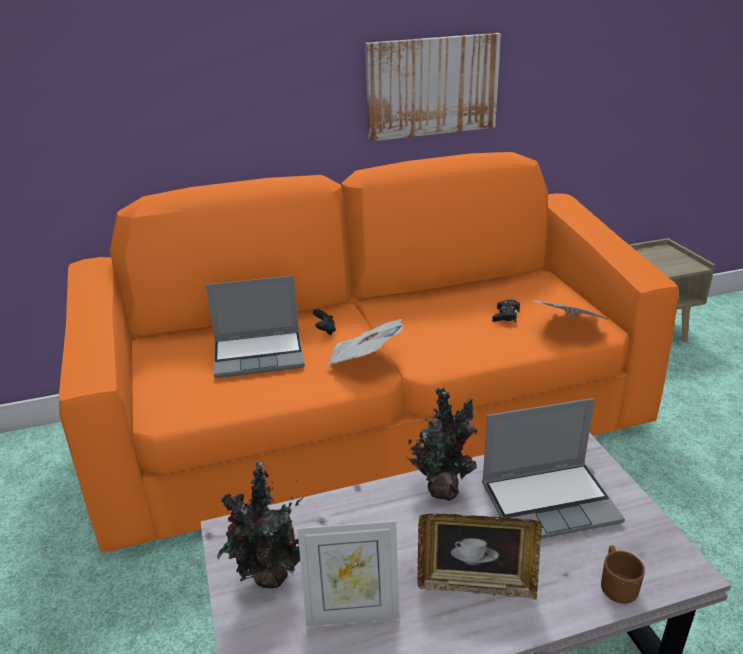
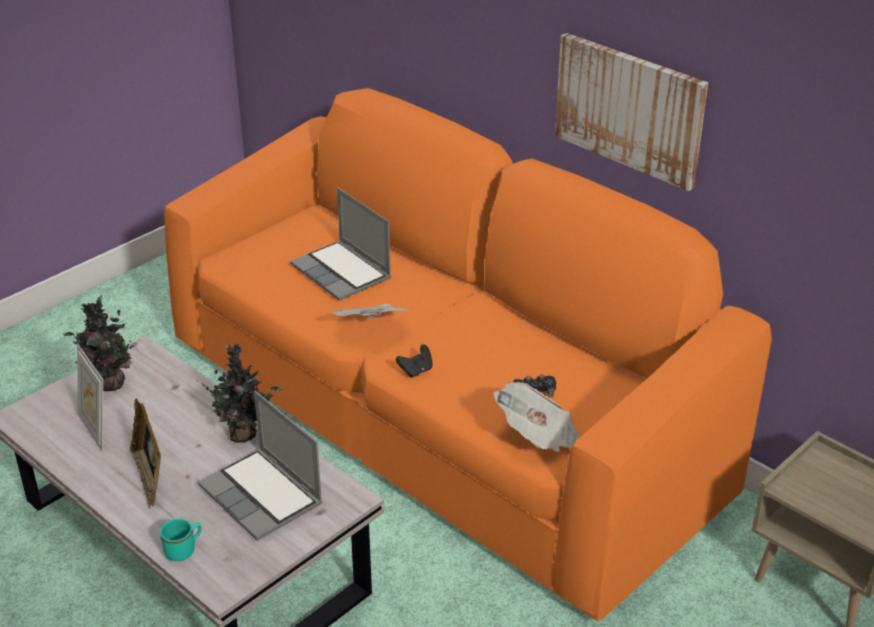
camera: 60 degrees right, 5 degrees up
(325, 331) = (406, 290): black game controller -> black game controller (416, 371)
(616, 585) = (184, 550): brown mug -> turquoise mug

